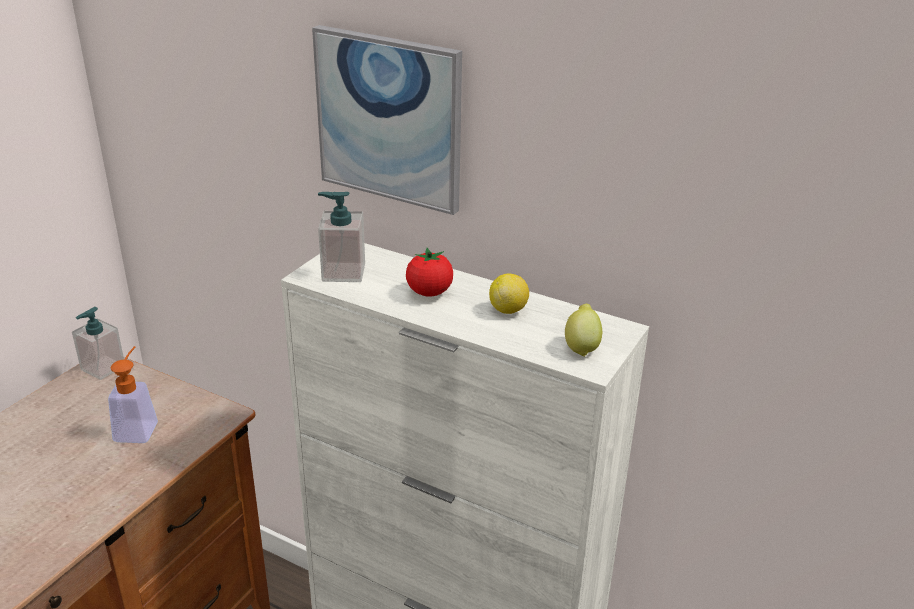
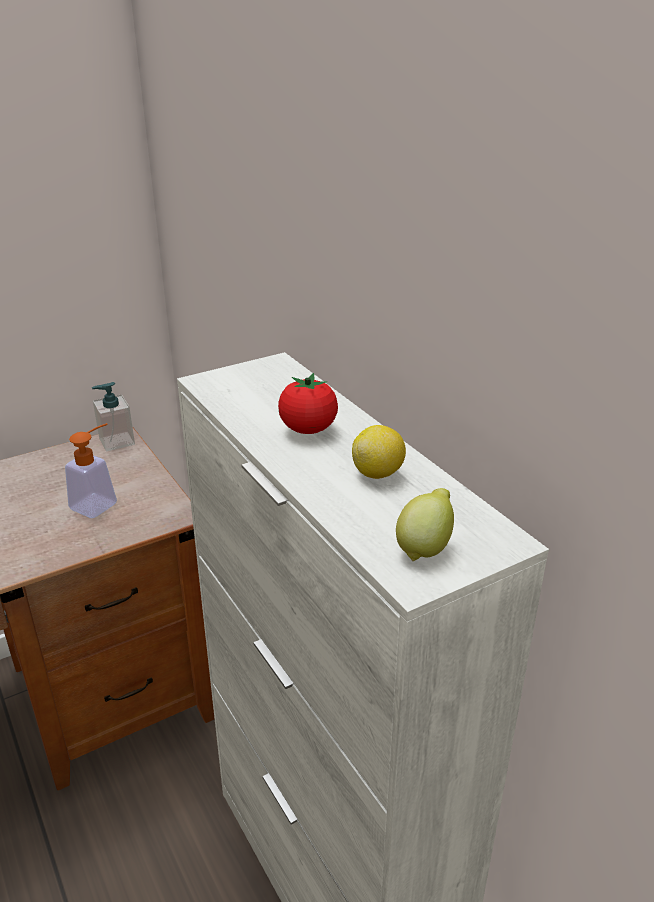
camera: 30 degrees right, 0 degrees up
(343, 272) = (243, 386): soap dispenser -> none
(389, 118) = (326, 213): picture -> none

